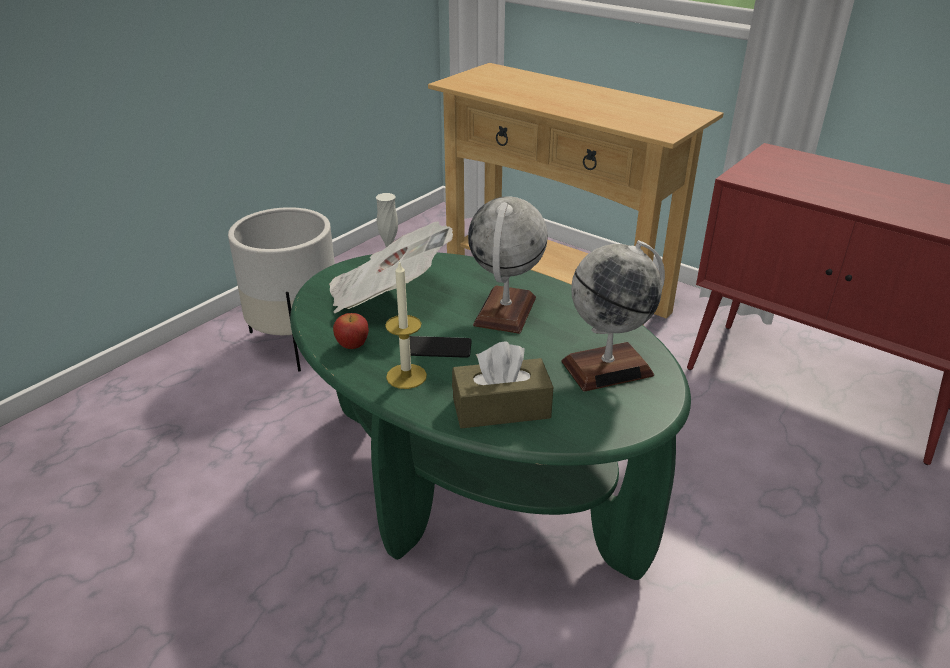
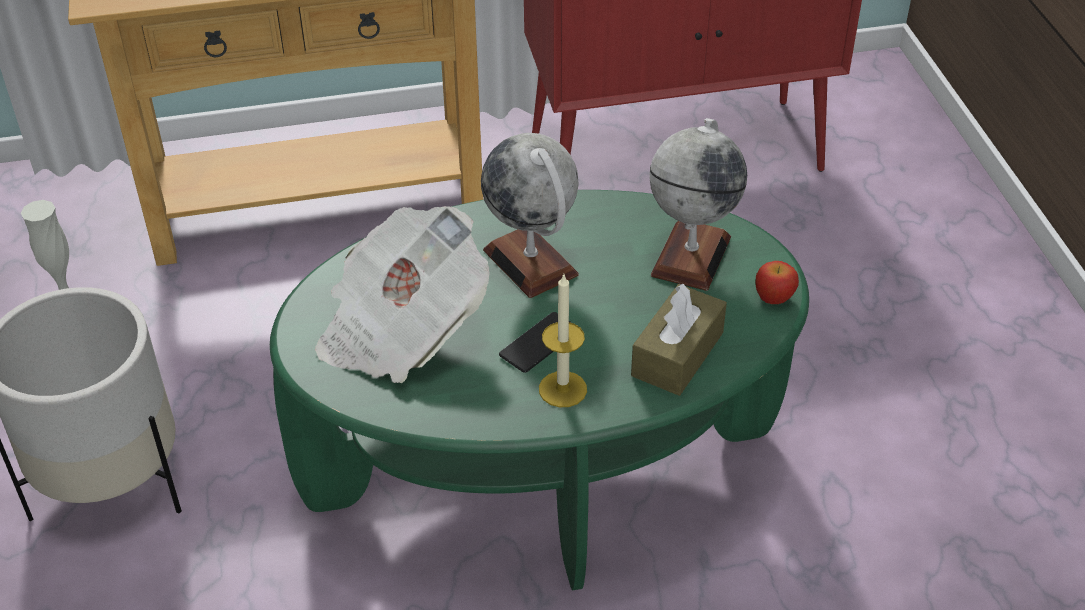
camera: 50 degrees left, 10 degrees up
(352, 345) = (464, 400): apple -> apple (774, 297)

